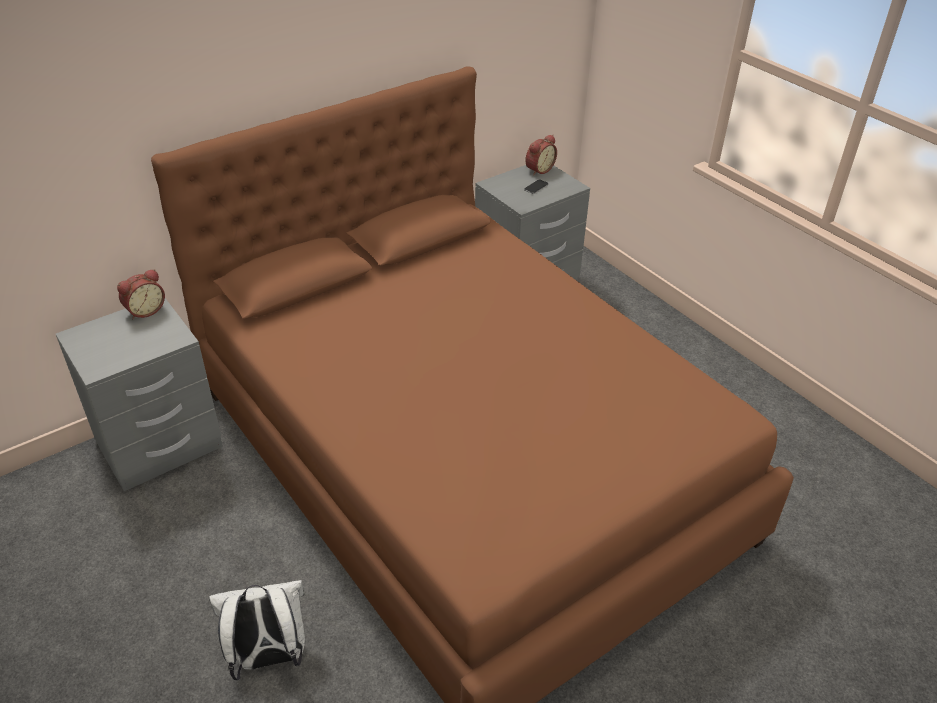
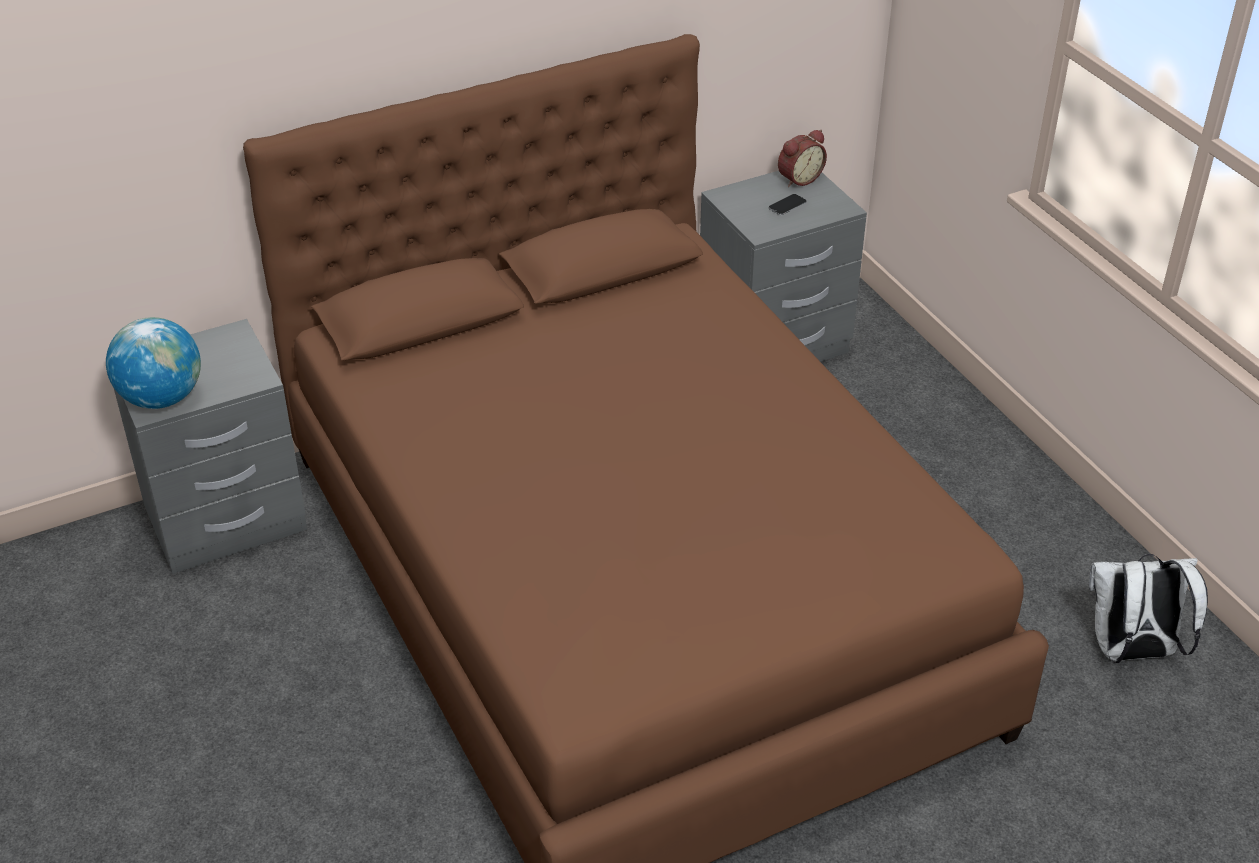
camera: 10 degrees right, 0 degrees up
(104, 360) = (162, 398): none -> globe
(145, 310) = (221, 337): alarm clock -> none
(269, 657) = (326, 797): white backpack -> white backpack (1131, 652)

